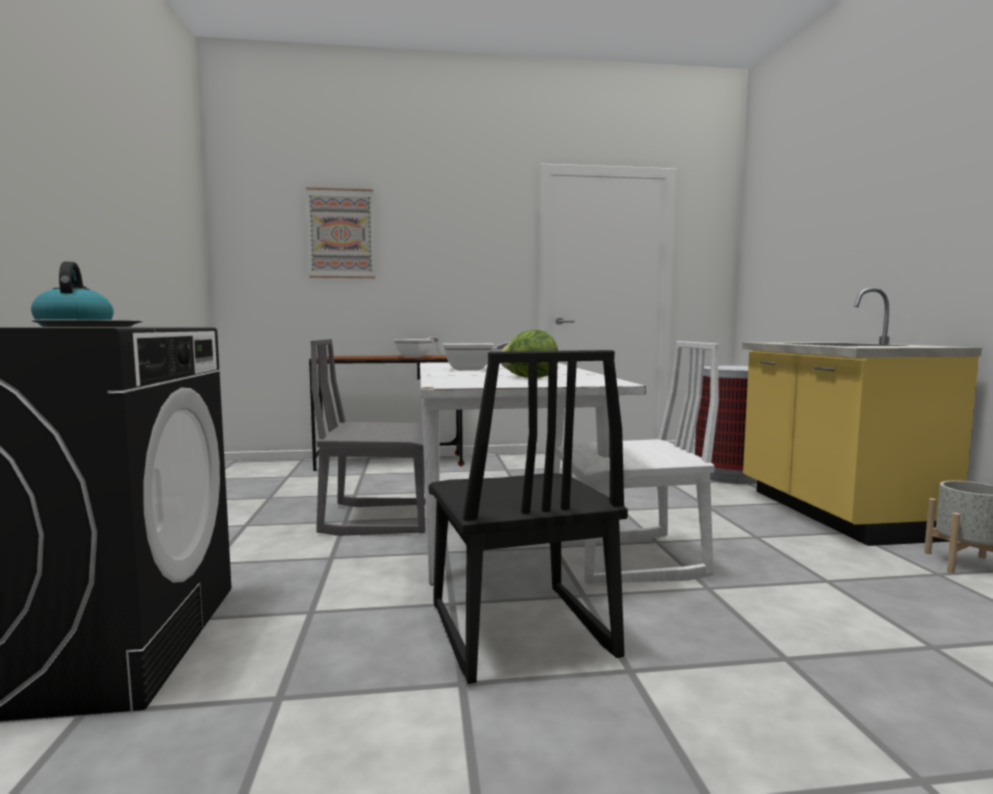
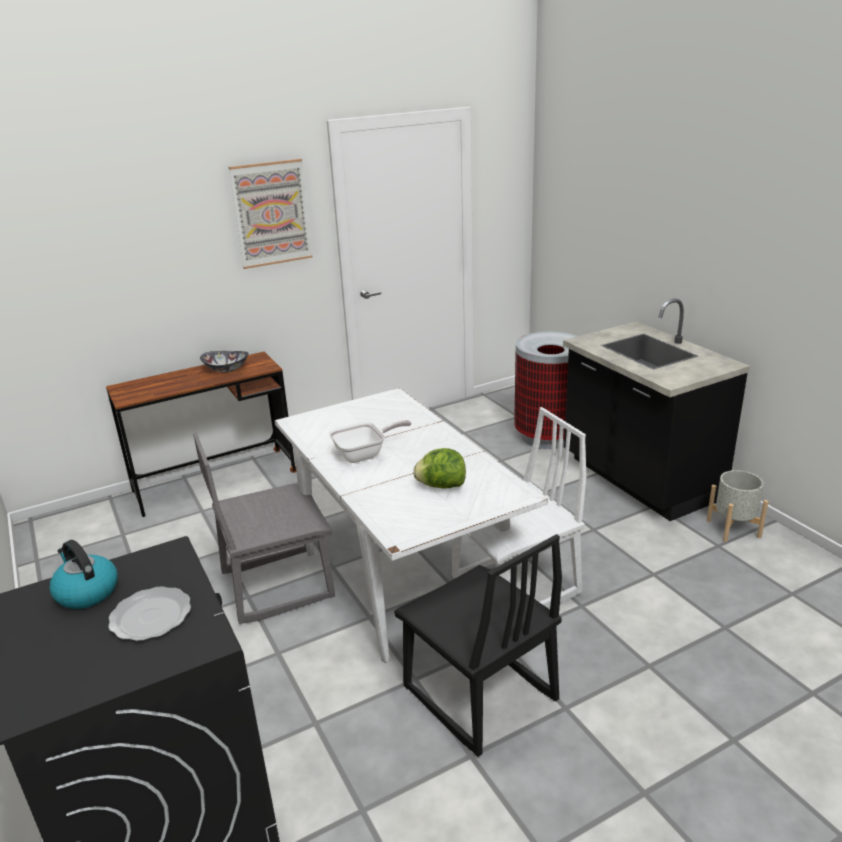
camera: 20 degrees left, 20 degrees up
(341, 233) = (105, 240): picture -> picture (271, 213)
(417, 356) = (227, 369): frying pan -> bowl
(834, 513) = (638, 480): yellow counter -> black counter

